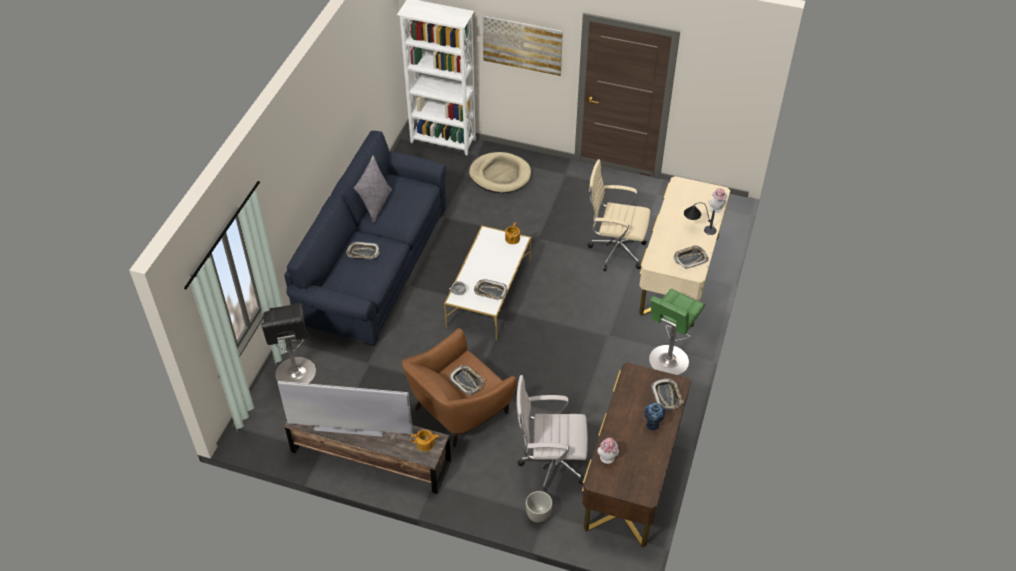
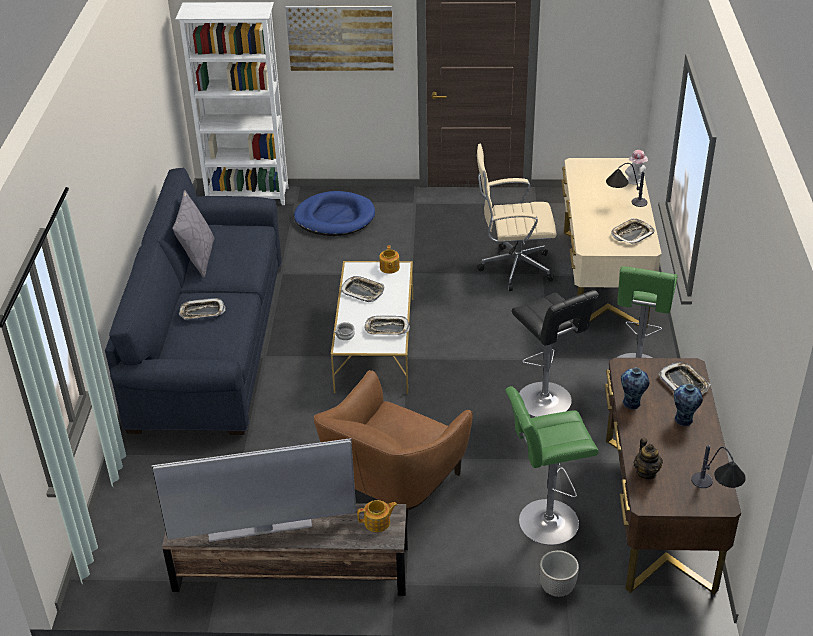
camera: 15 degrees left, 10 degrees down
(296, 375) = (145, 493): black stool -> black stool (547, 402)
(467, 381) = (402, 434): tray -> tray (362, 291)
(500, 175) = (335, 217): beige dog bed -> blue dog bed
(550, 465) = (544, 523): white office chair -> green stool
(607, 459) = (646, 472): hat -> teapot
(622, 403) = (632, 404): none -> vase
(646, 487) = (716, 494): none -> table lamp

